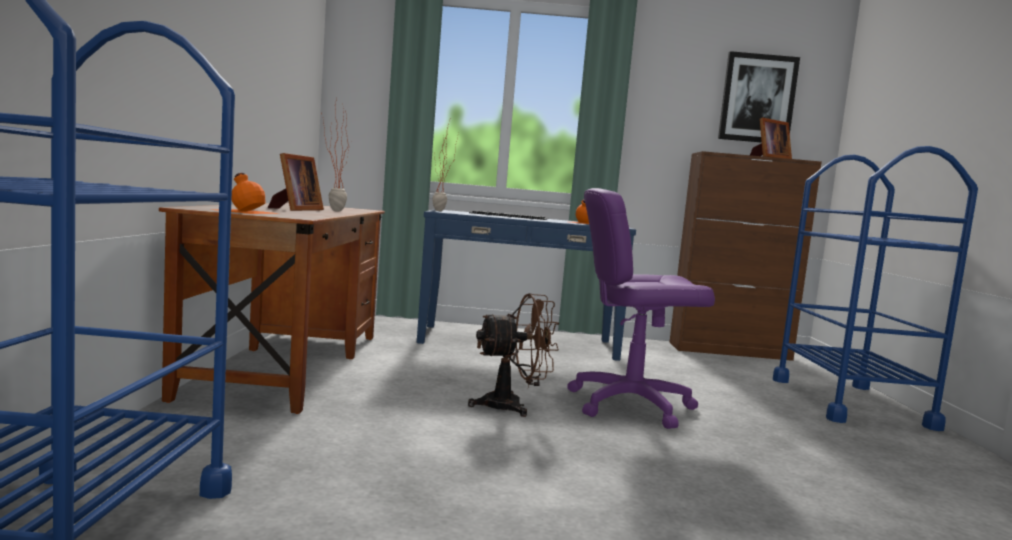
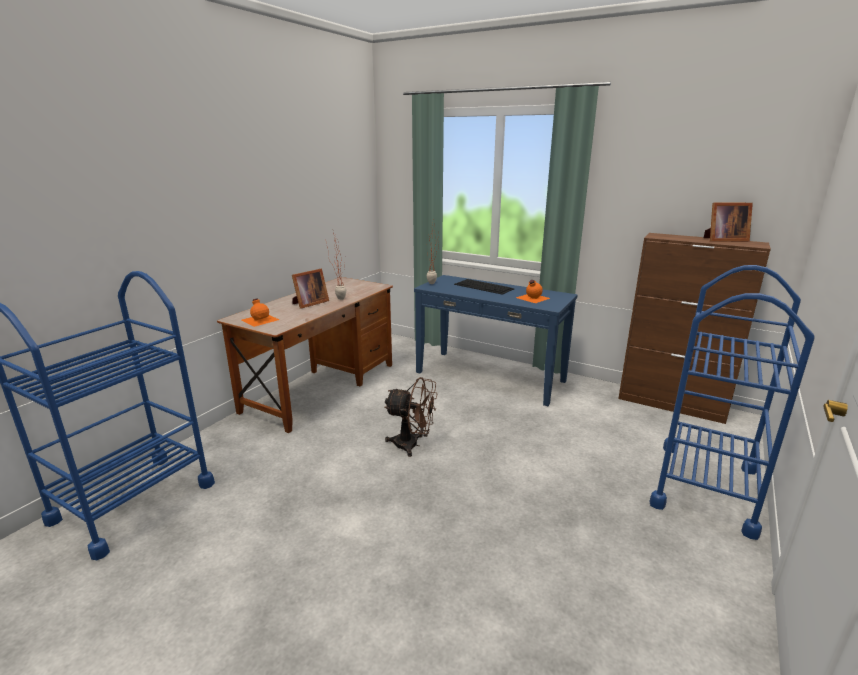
camera: 30 degrees right, 15 degrees up
(630, 405) = (496, 457): purple office chair -> none
(757, 98) = (722, 178): picture -> none

